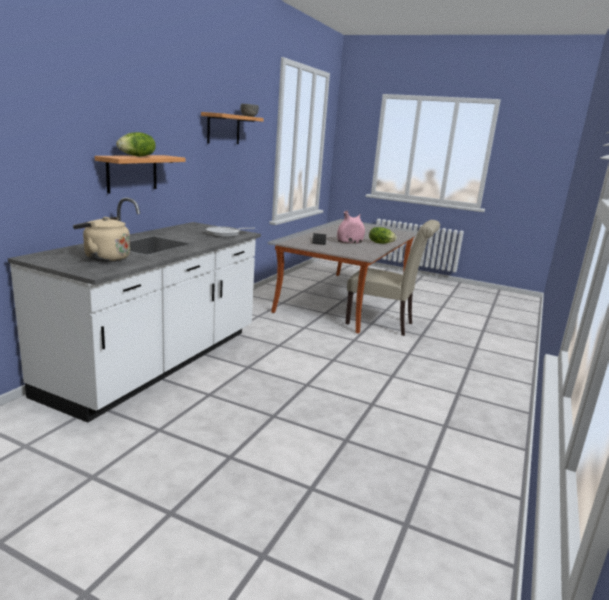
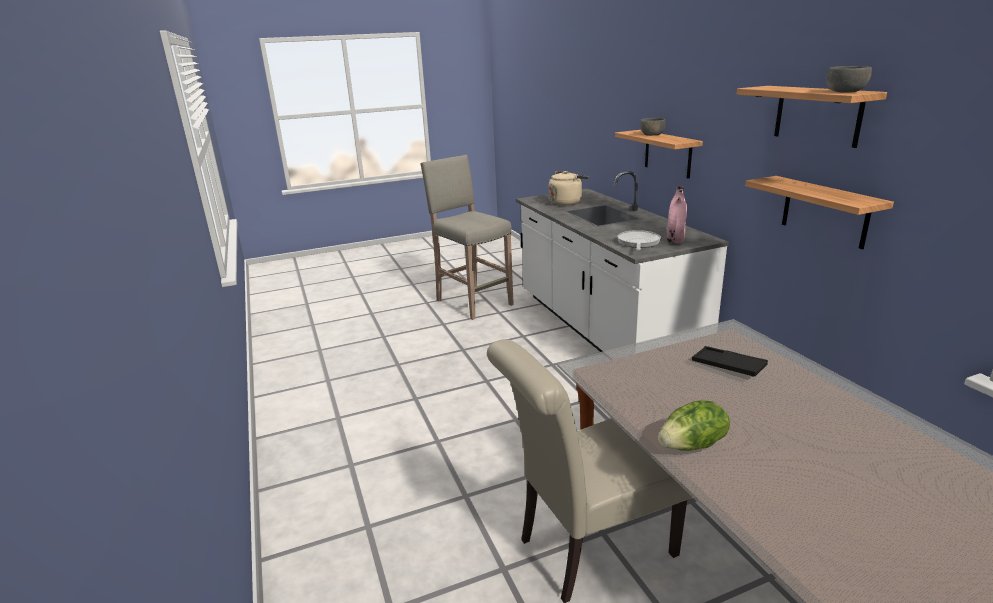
camera: 135 degrees right, 5 degrees up
(137, 156) = (652, 135): lettuce -> grey bowl
(137, 465) = (473, 302): none -> beige stool
(230, 180) = (824, 212): none -> shelf
(350, 242) = (710, 400): pink vase -> pink vase (675, 238)

